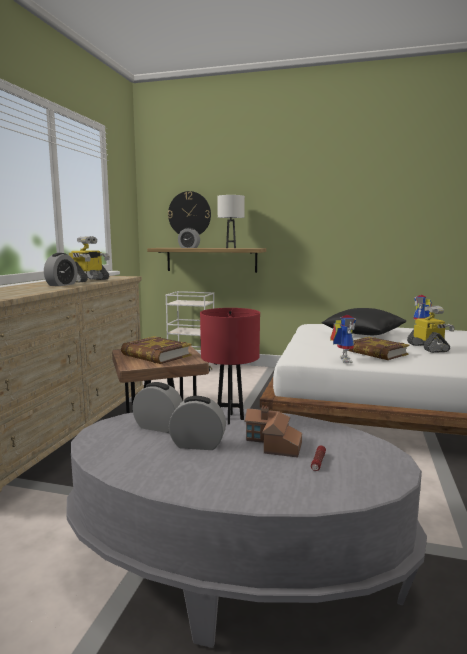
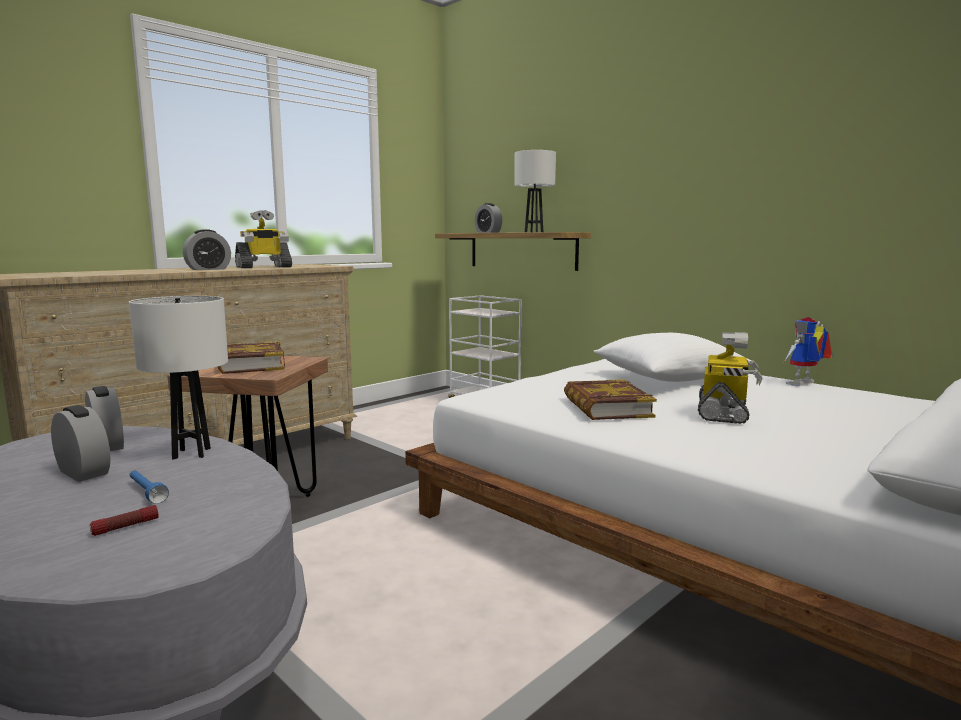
camera: 30 degrees right, 0 degrees up
(189, 214) = (498, 184): wall clock -> none
(230, 418) = (192, 453): red table lamp -> white table lamp
(273, 444) = (146, 492): toy house -> blue flashlight
(342, 360) = (523, 409): toy robot -> none
(363, 333) = (668, 377): black pillow -> white pillow

